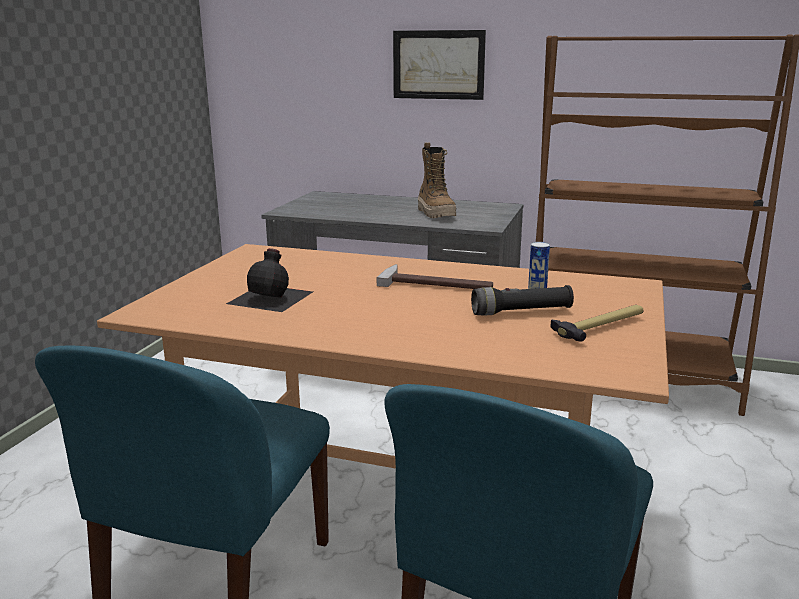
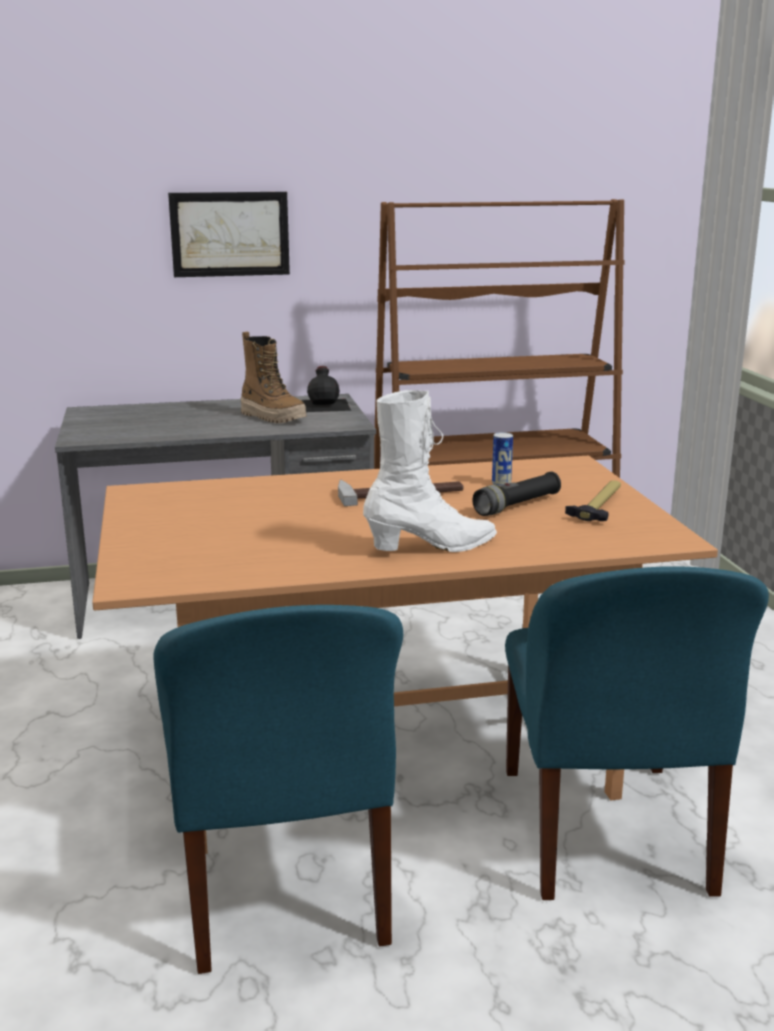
camera: 30 degrees left, 0 degrees up
(272, 297) = (254, 538): black bottle -> black bottle (324, 405)
(390, 332) = (432, 547): none -> white boot

